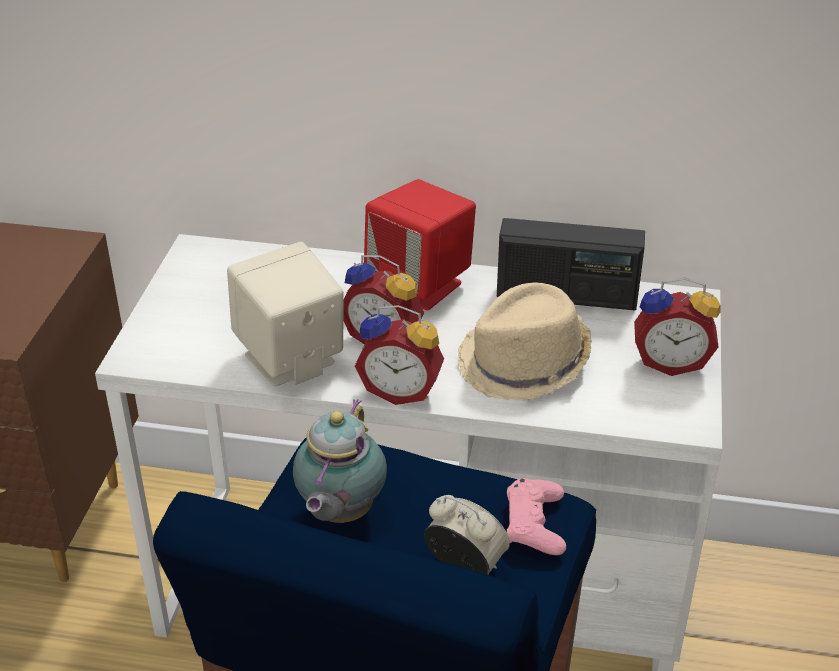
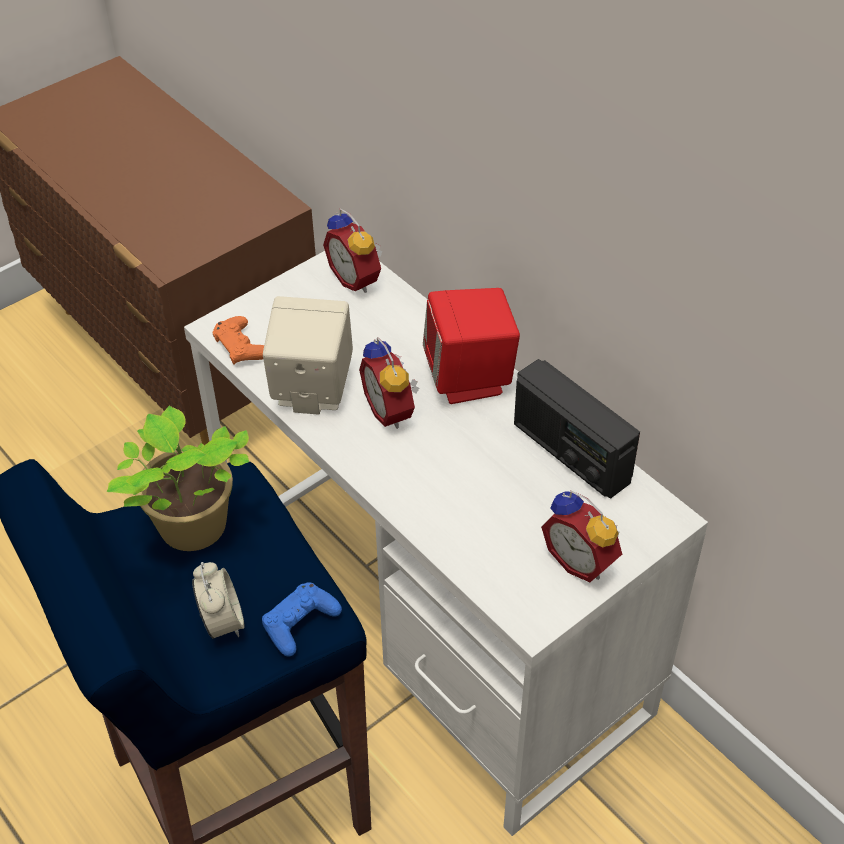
camera: 40 degrees right, 10 degrees up
(178, 360) = (241, 347): none -> orange game controller
(339, 513) = (191, 530): teapot -> potted plant
(401, 390) = (357, 460): alarm clock -> alarm clock (357, 279)
(525, 364) = (468, 493): beige hat -> none
(535, 524) = (300, 623): pink game controller -> blue game controller

